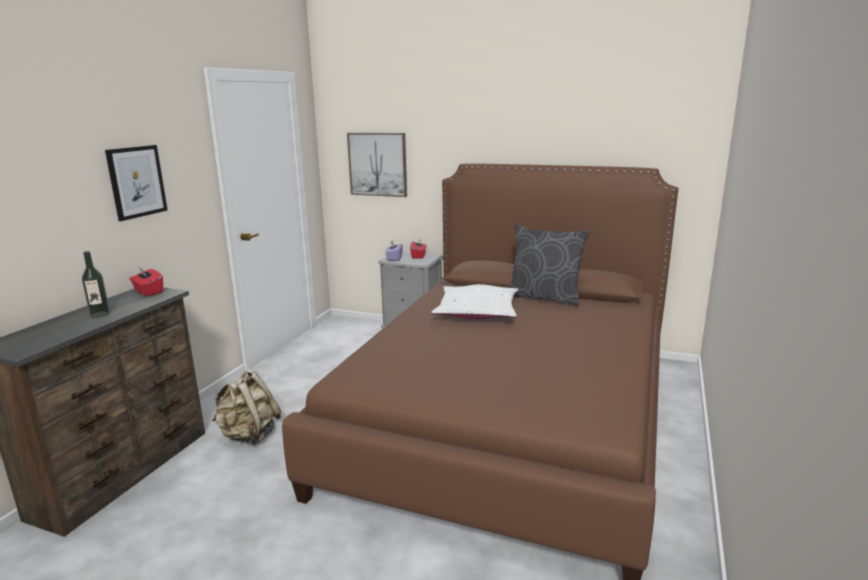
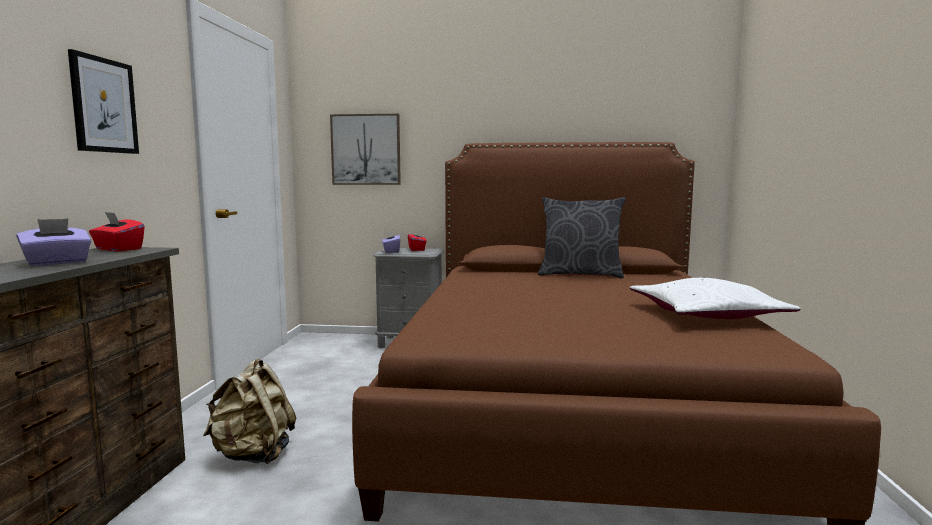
camera: 15 degrees left, 10 degrees down
(100, 314) = (57, 263): bottle -> purple tissue box
(477, 312) = (522, 286): white pillow -> white pillow (706, 315)

